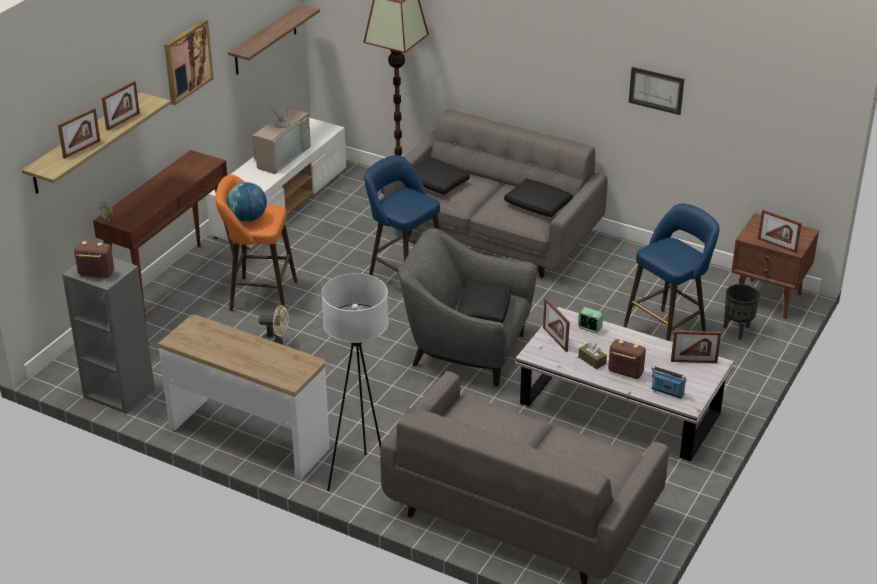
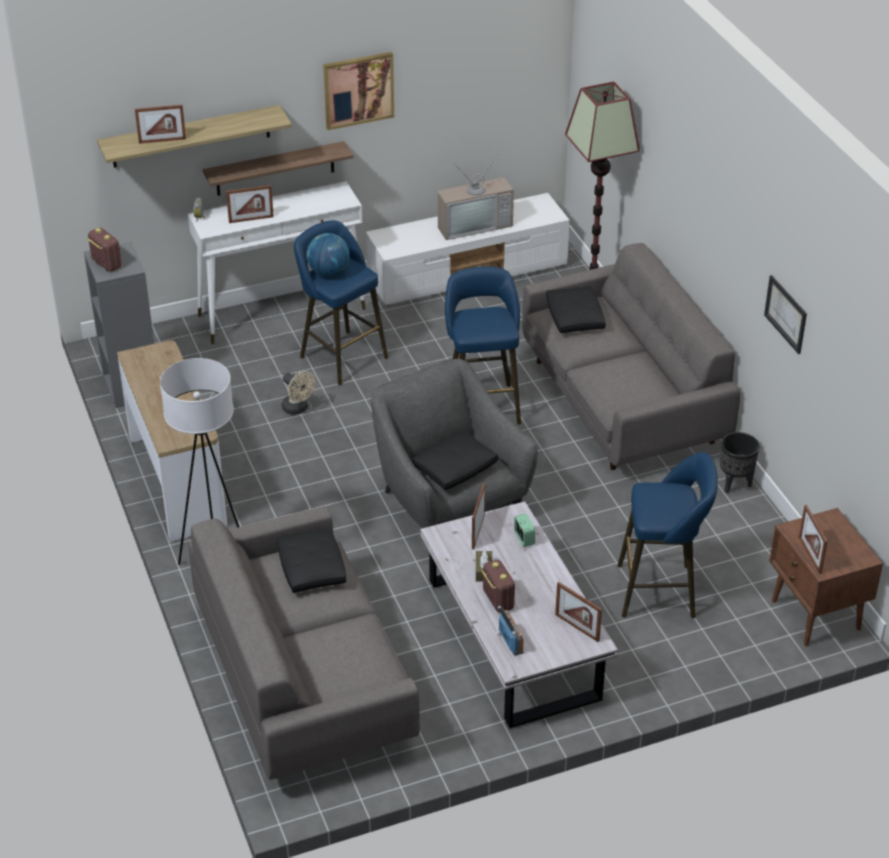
camera: 40 degrees right, 5 degrees up
(123, 121) = (227, 128): picture frame -> picture frame (251, 219)
(174, 287) = (282, 312): brown console table -> white console table
(259, 295) = (340, 355): orange stool -> blue stool
(265, 40) = (493, 95): shelf -> shelf (275, 169)
(538, 206) = (642, 389): black pillow -> black pillow (312, 569)
(738, 330) = (736, 629): black planter -> black planter (735, 484)

